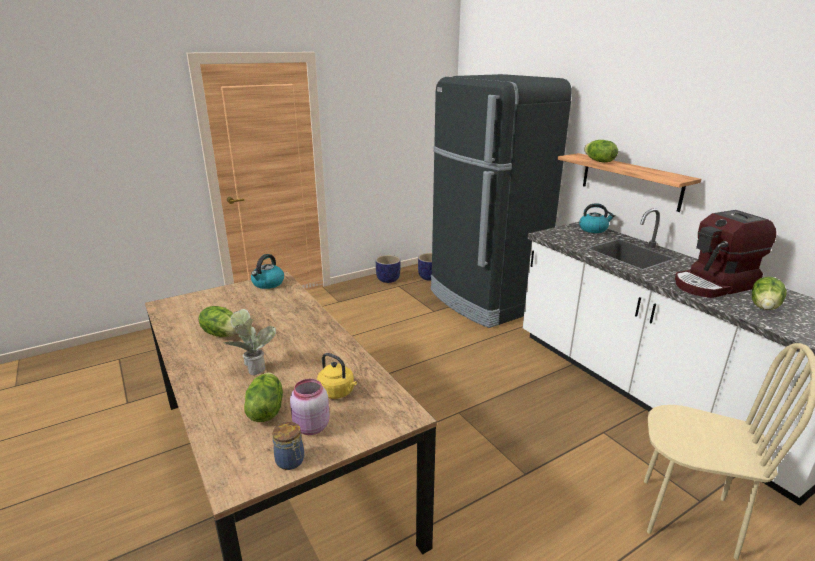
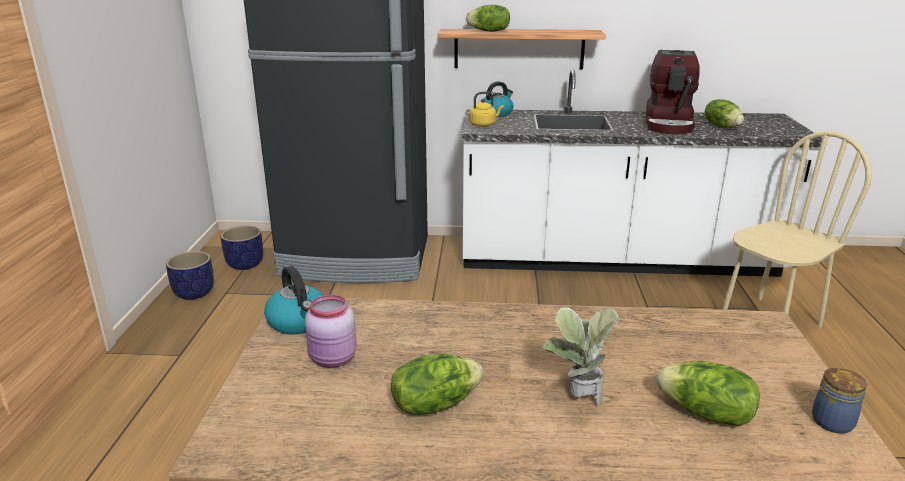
camera: 55 degrees left, 0 degrees up
(310, 427) = (764, 389): pink jar -> pink jar (333, 359)
(338, 392) = (693, 350): yellow kettle -> yellow kettle (484, 124)

